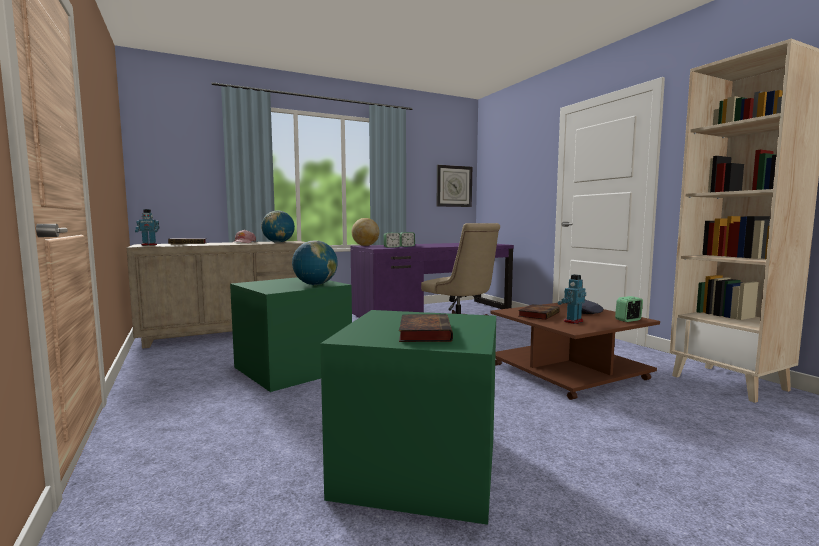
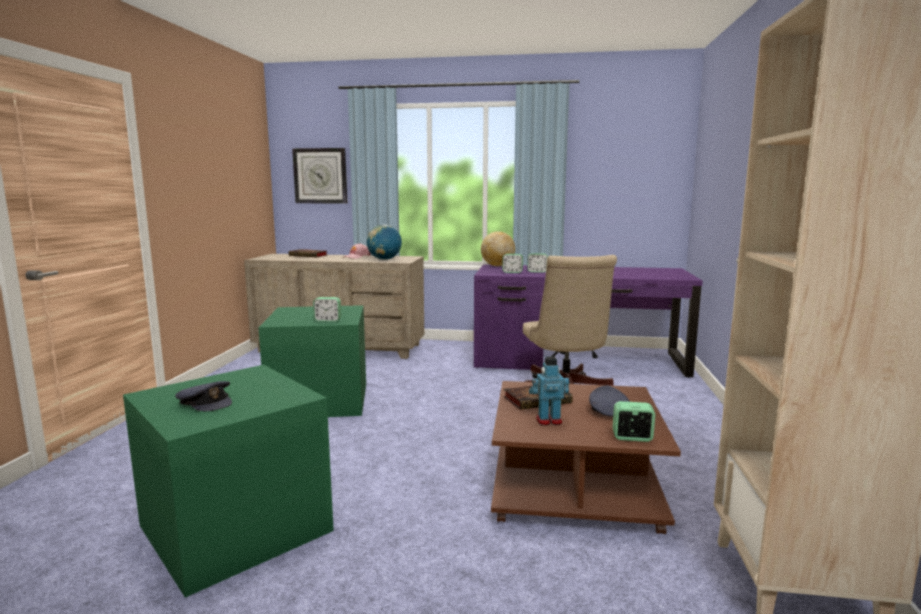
camera: 35 degrees right, 5 degrees up
(149, 245) = (271, 257): toy robot -> none
(315, 285) = (327, 320): globe -> alarm clock
(424, 332) = (206, 403): book -> grey cap
(454, 186) = (650, 184): wall clock -> wall clock (320, 176)

